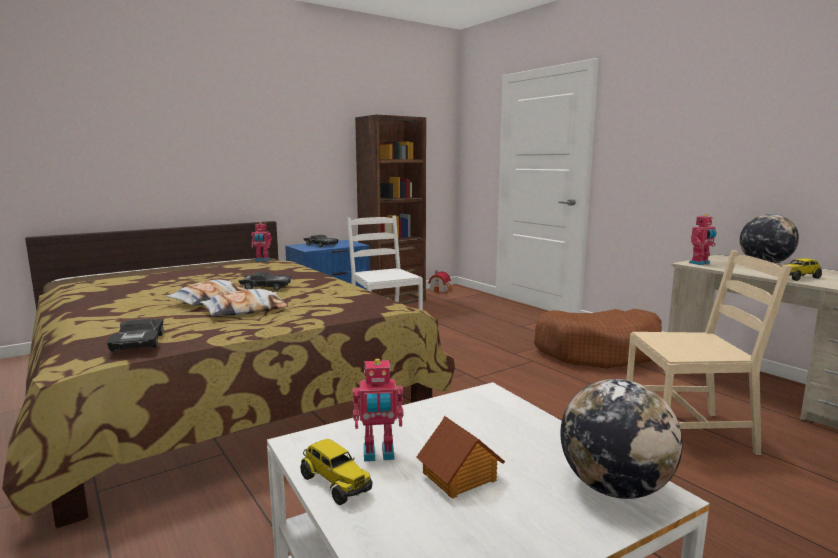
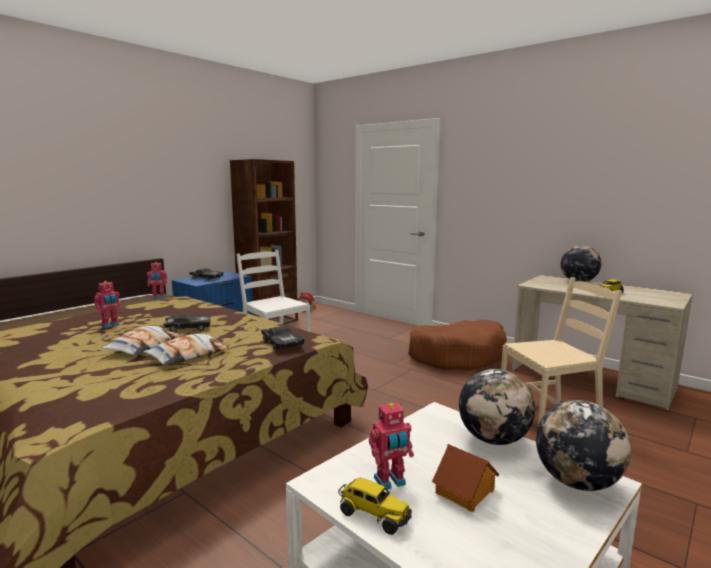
camera: 15 degrees left, 0 degrees up
(139, 343) = (108, 402): black toy car -> black toy car (282, 343)
(537, 428) = (493, 439): none -> globe
(700, 263) = (537, 284): toy robot -> toy robot (110, 325)

